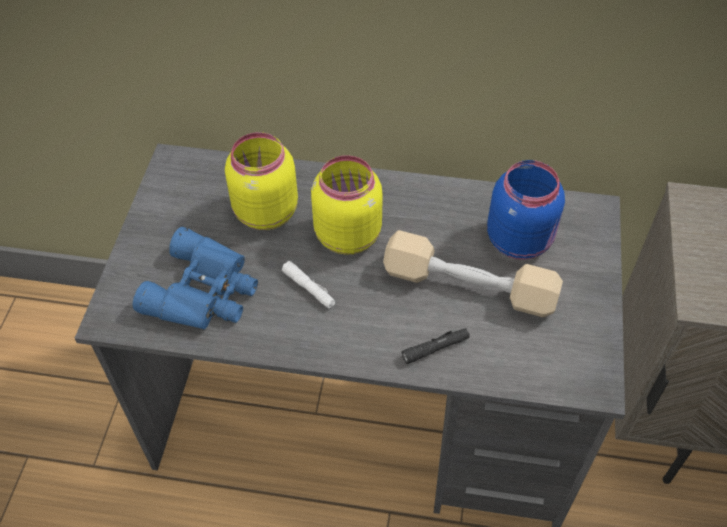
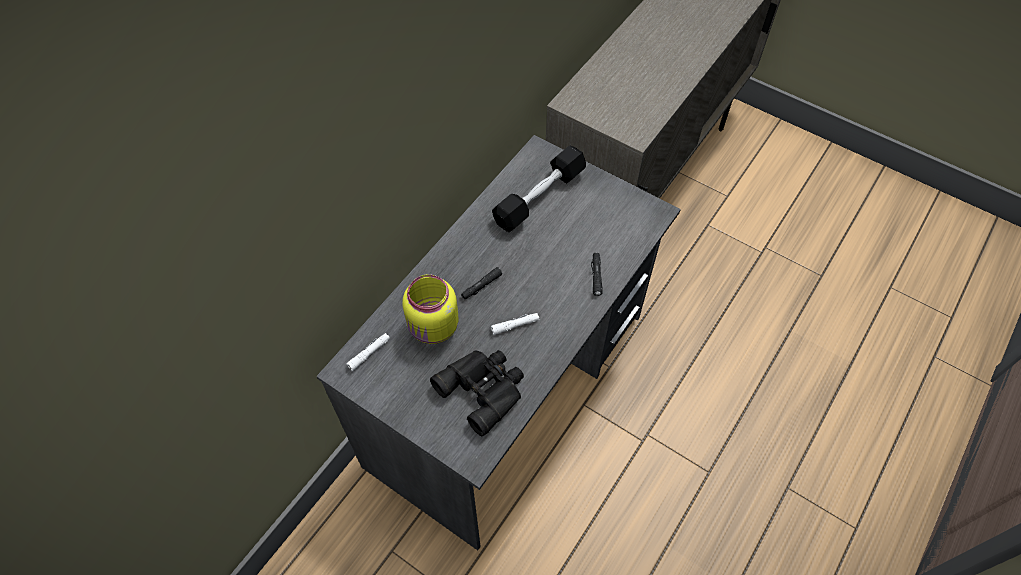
camera: 65 degrees left, 5 degrees up
(204, 172) = (369, 353): none -> white flashlight
(205, 292) = (484, 389): blue binoculars -> black binoculars
(347, 234) = (481, 286): yellow jar -> black flashlight
(469, 287) = (560, 239): beige dumbbell -> none
(520, 239) = (539, 197): blue jar -> black dumbbell

